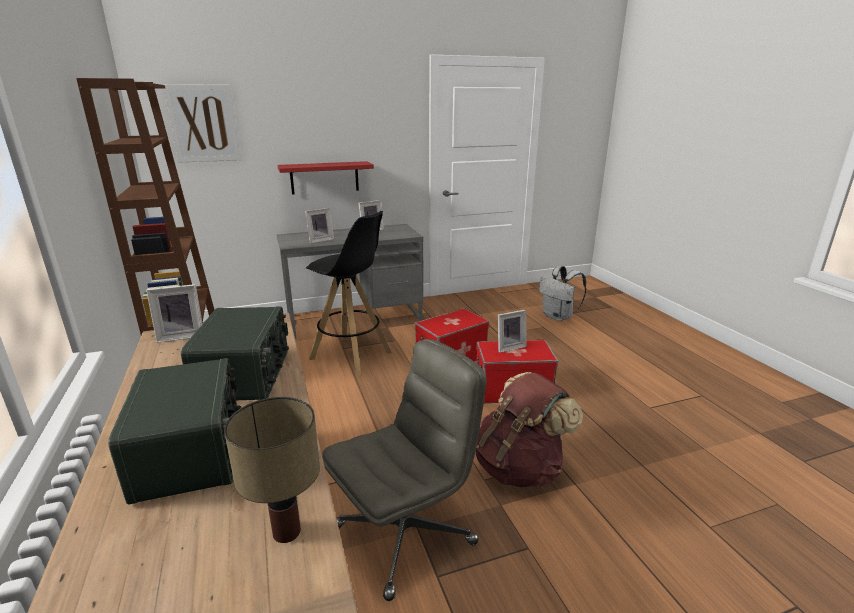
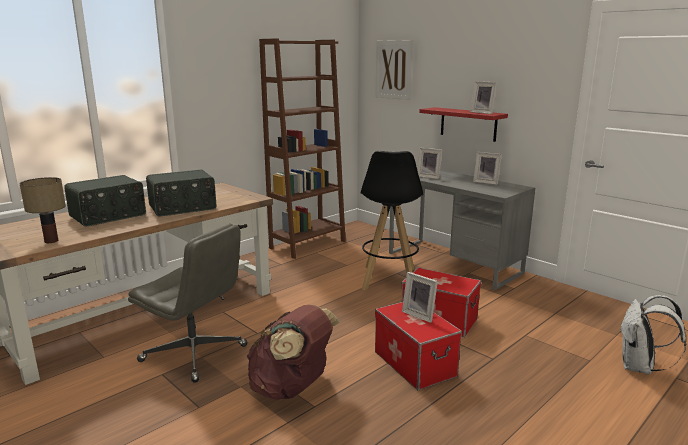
camera: 65 degrees right, 5 degrees down
(181, 336) = (221, 188): picture frame -> picture frame (483, 112)

